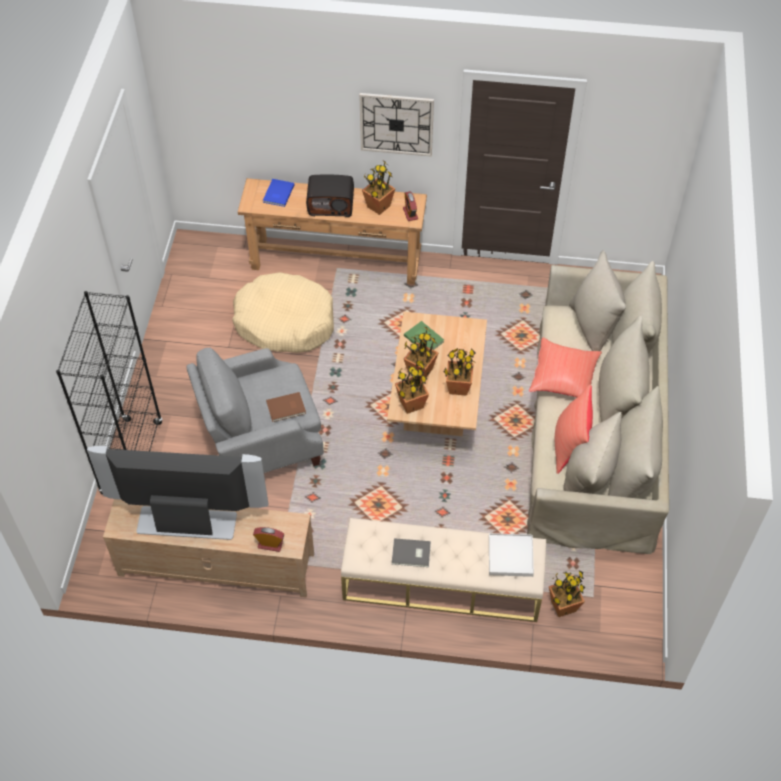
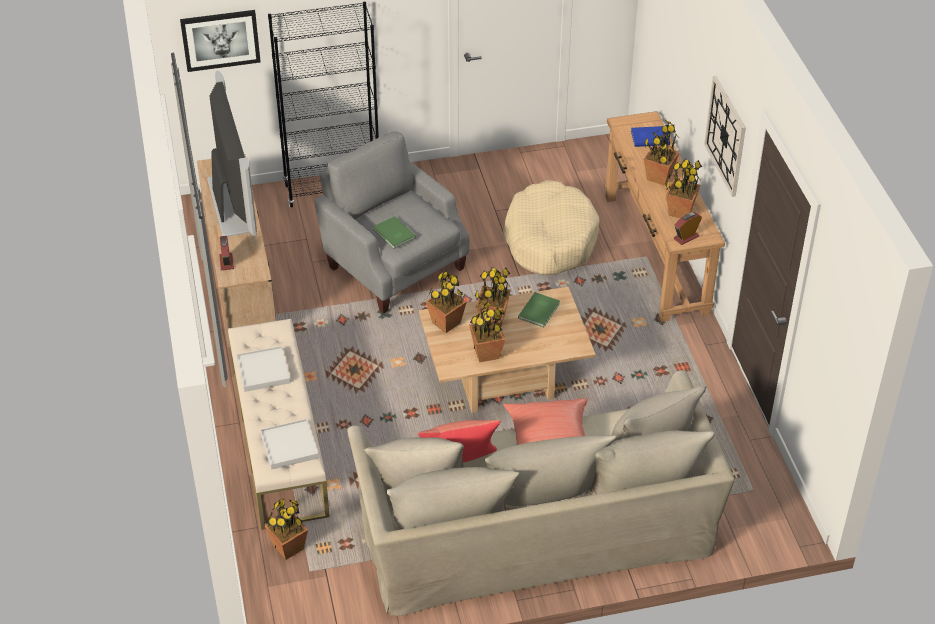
camera: 70 degrees right, 10 degrees down
(41, 432) = (220, 40): none -> picture
(287, 408) = (393, 234): brown book -> green book
(331, 205) = (659, 177): radio -> potted plant
(411, 554) = (263, 371): grey book -> white tray

